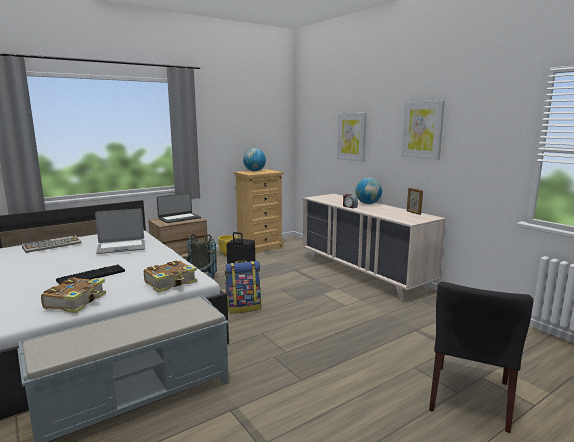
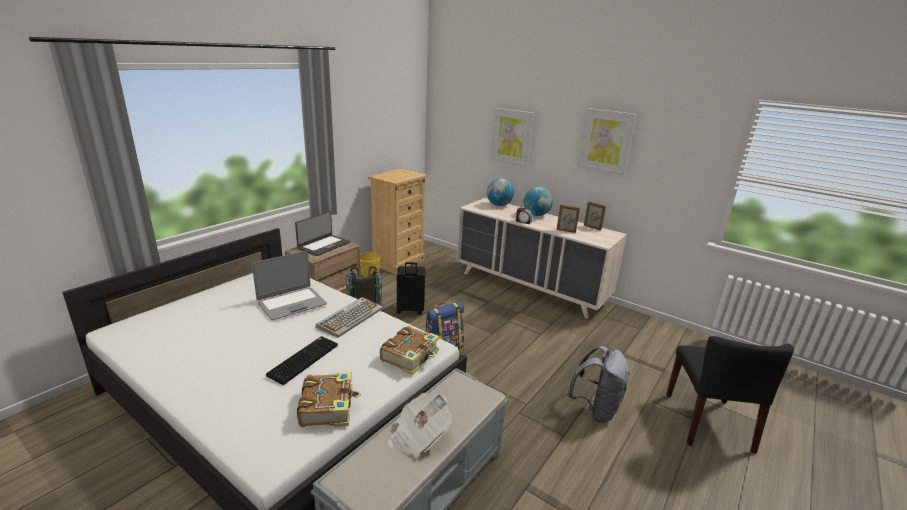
camera: 20 degrees left, 10 degrees up
(52, 245) = (192, 310): keyboard -> keyboard (350, 317)
(122, 328) = (418, 436): none -> newspaper
(254, 171) = (392, 174): globe -> globe (499, 205)
(351, 366) = (595, 409): none -> grey backpack
(383, 213) = (566, 231): none -> picture frame

